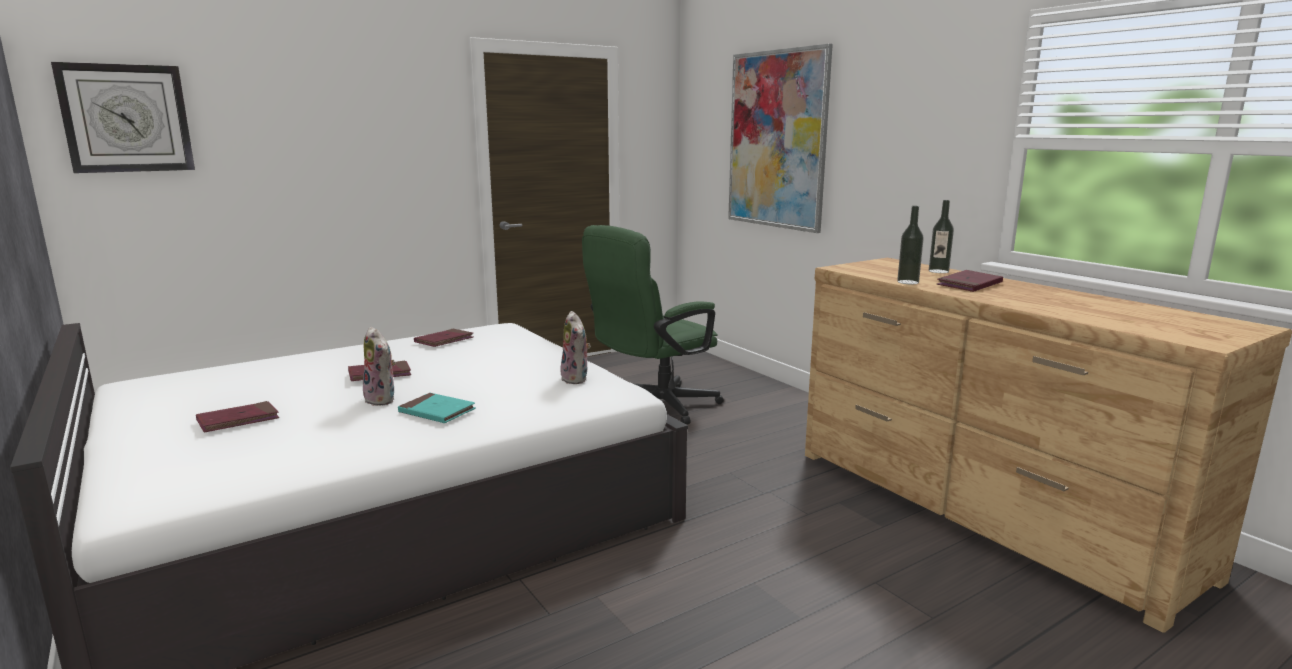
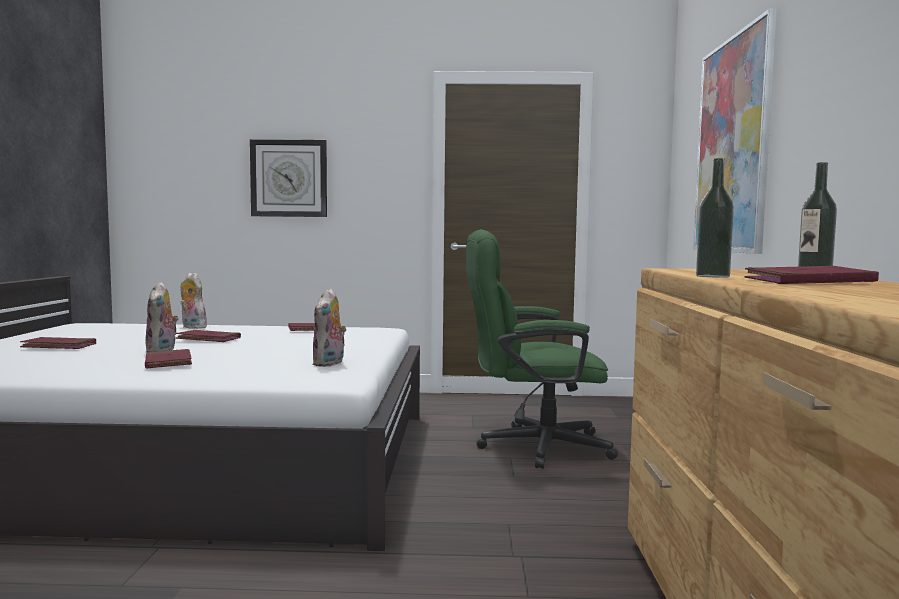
camera: 35 degrees right, 10 degrees down
(126, 118) = (165, 143): wall clock -> wall clock (289, 178)
(301, 361) = (192, 327): none -> plush toy
(437, 412) = (168, 363): turquoise book -> red book

